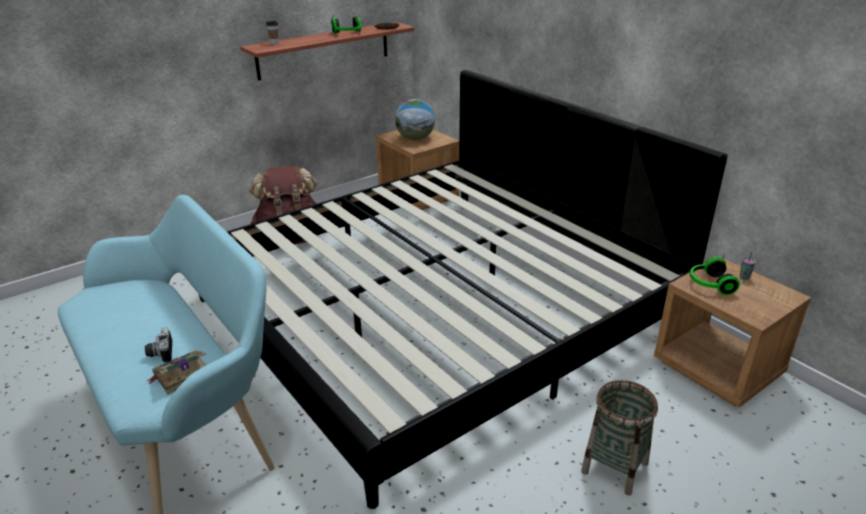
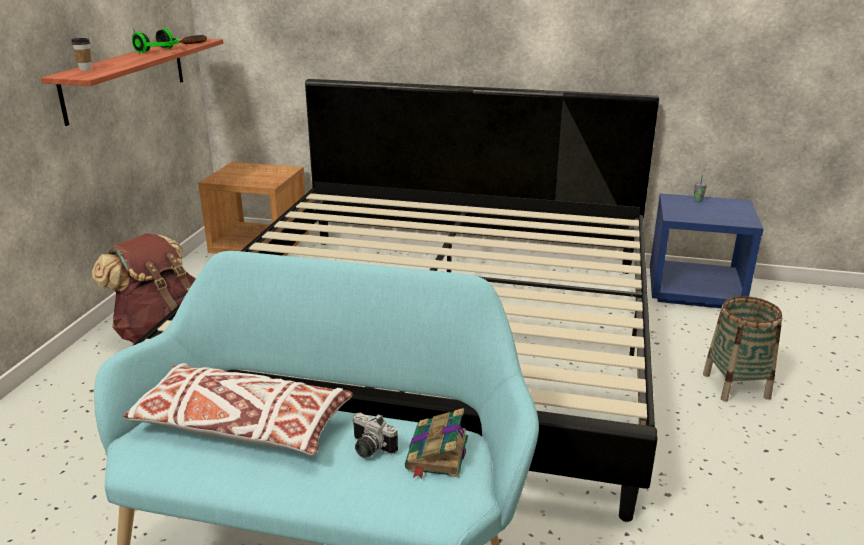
camera: 40 degrees left, 5 degrees down
(136, 308) = (241, 426): none -> white pillow
(415, 139) = (252, 175): globe -> none
(709, 284) = (687, 212): headphones -> none
(718, 368) = (695, 291): brown nightstand -> blue nightstand

